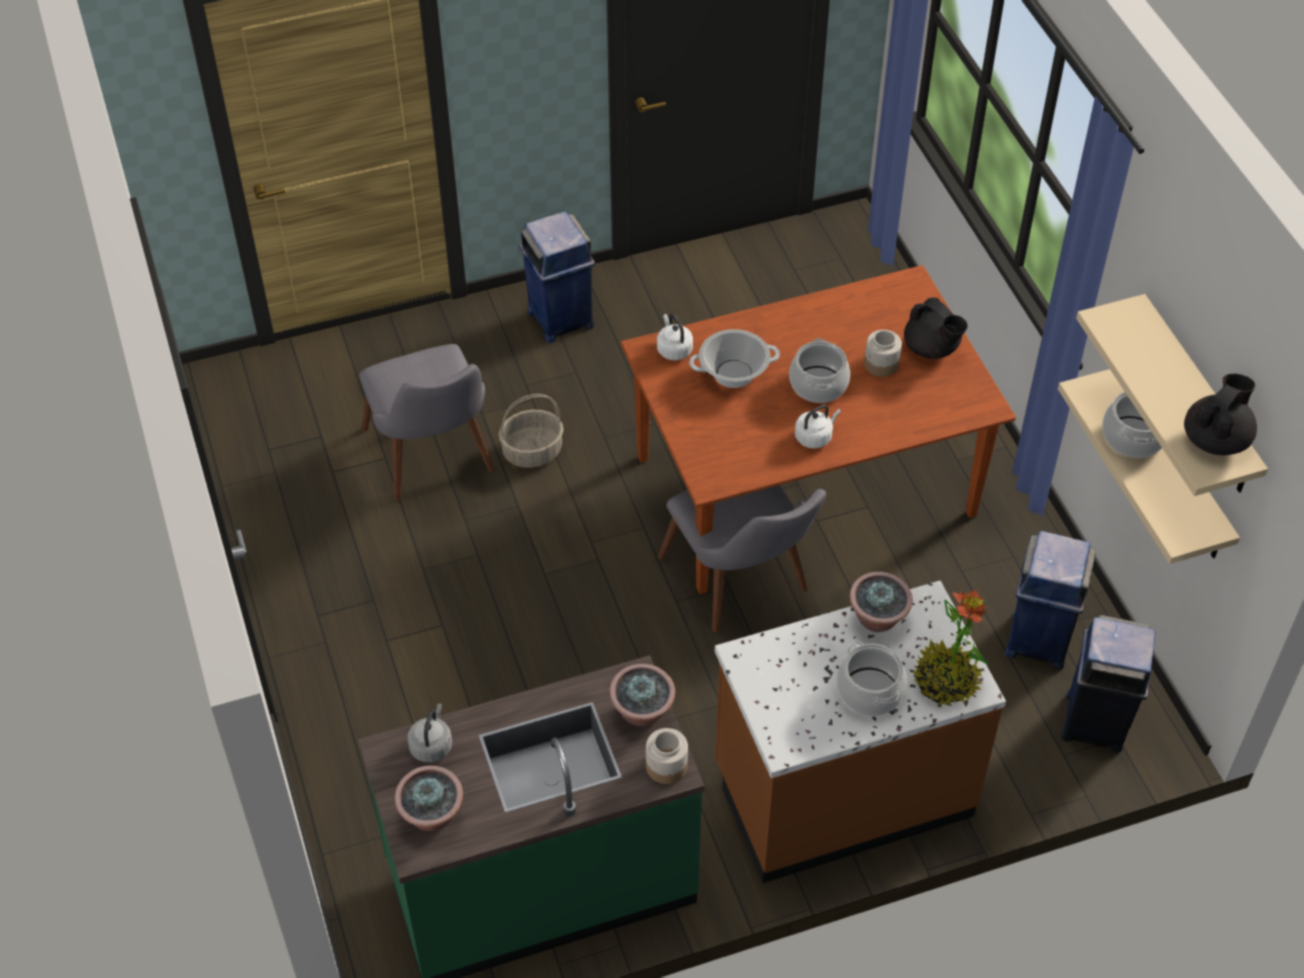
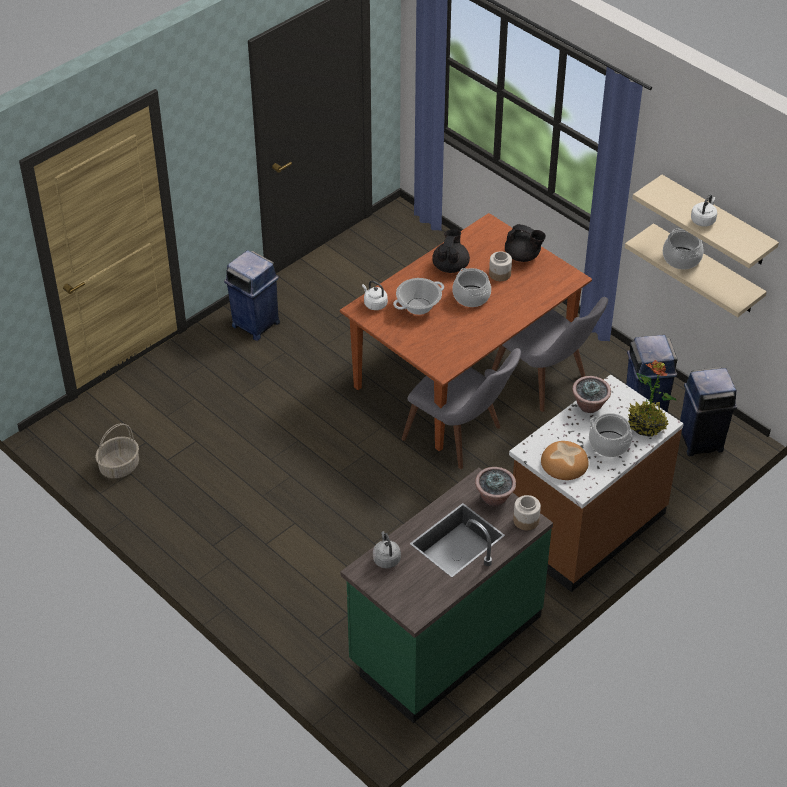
camera: 25 degrees left, 5 degrees down
(432, 816) = (412, 594): potted plant -> none
(435, 461) = (230, 432): grey chair -> grey chair (547, 382)
(532, 451) = (287, 406): basket -> basket (119, 466)
(782, 696) = (563, 463): none -> bread
(815, 437) = (487, 325): white kettle -> white kettle (703, 220)
(1216, 439) = (744, 236): black teapot -> black teapot (450, 266)

